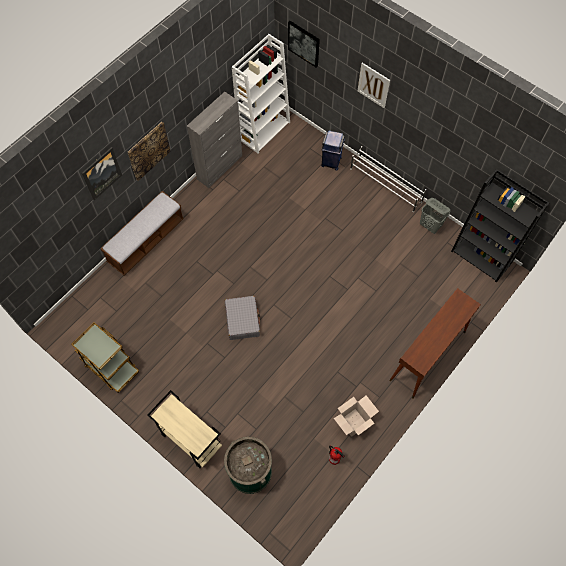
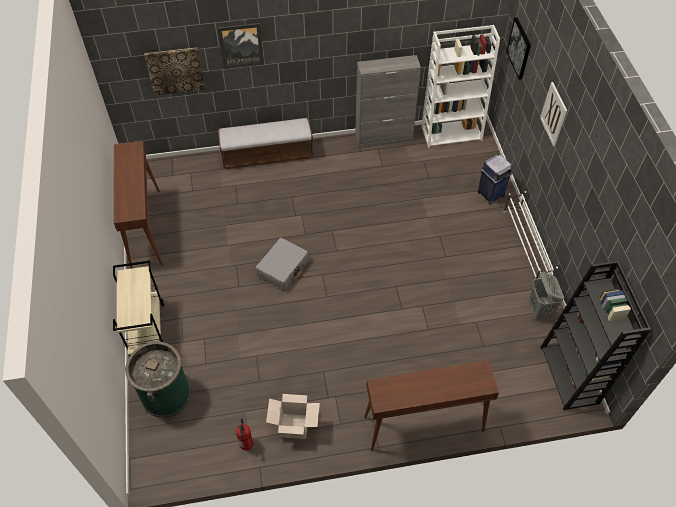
camera: 40 degrees right, 10 degrees down
(110, 367) = (145, 228): brown cart -> brown console table
(148, 150) = (304, 60): picture -> picture (175, 70)

